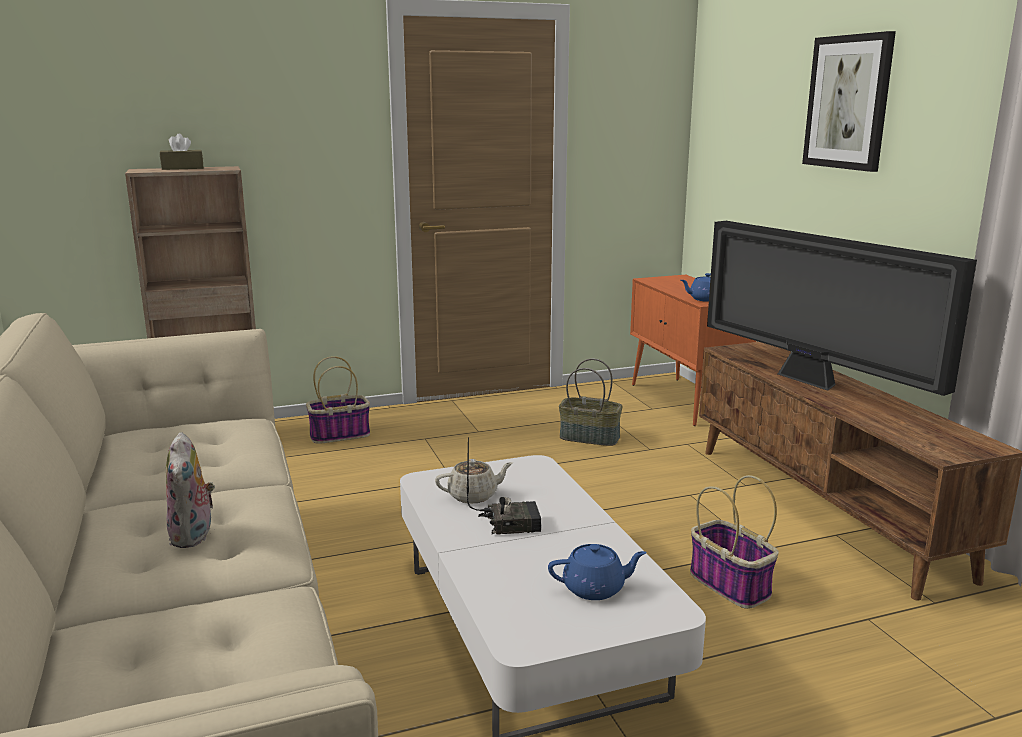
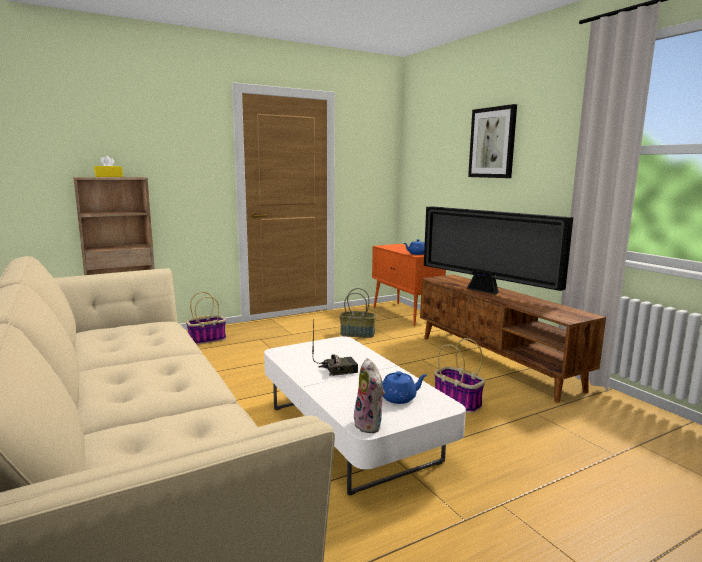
camera: 10 degrees left, 5 degrees down
(182, 168) = (109, 176): brown tissue box -> yellow tissue box
(194, 536) = (154, 380): plush toy -> plush toy (370, 425)
(473, 496) = (311, 358): beige teapot -> none

